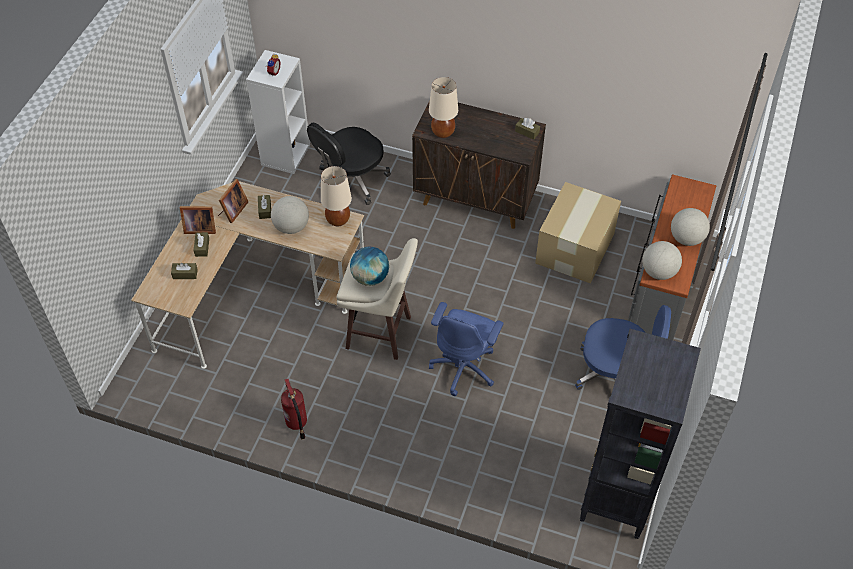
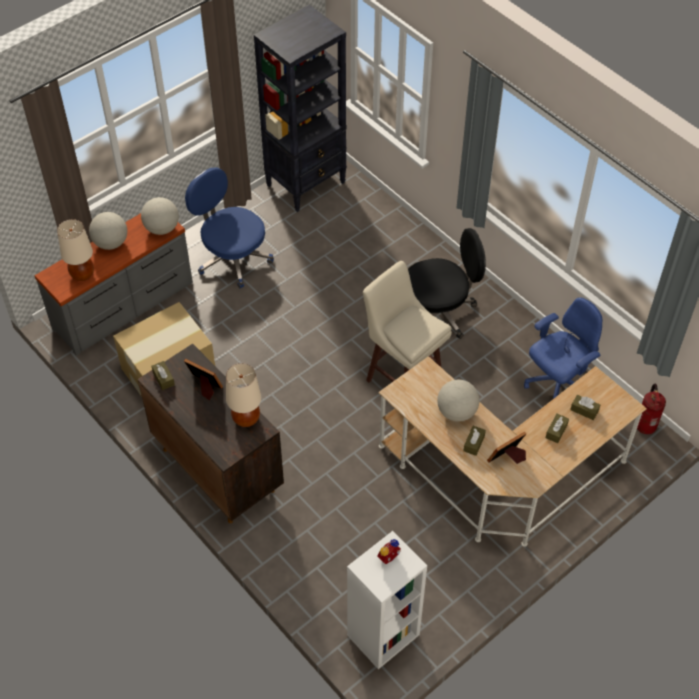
camera: 150 degrees left, 0 degrees up
(199, 228) = (550, 454): picture frame -> picture frame (204, 386)
(296, 423) = (519, 338): fire extinguisher -> fire extinguisher (645, 425)
(337, 220) = (407, 398): beige table lamp -> beige table lamp (83, 274)
(351, 181) = (330, 559): black office chair -> black office chair (438, 311)
(370, 277) = (412, 325): globe -> none
(464, 367) = (349, 317): blue office chair -> blue office chair (557, 385)

